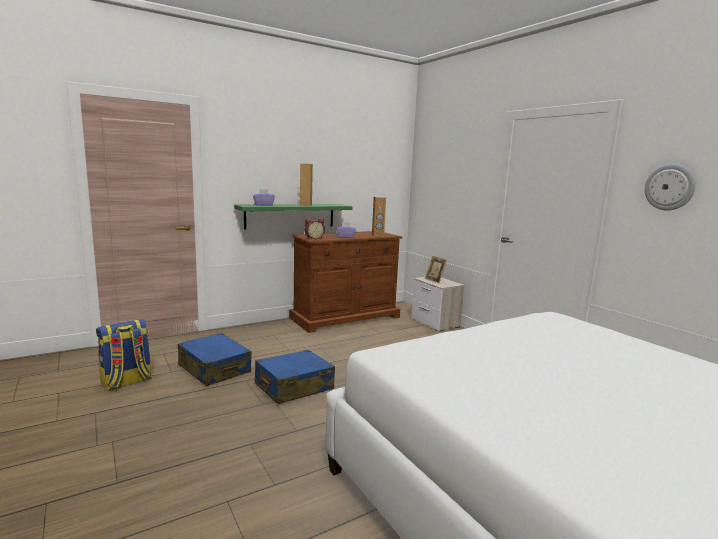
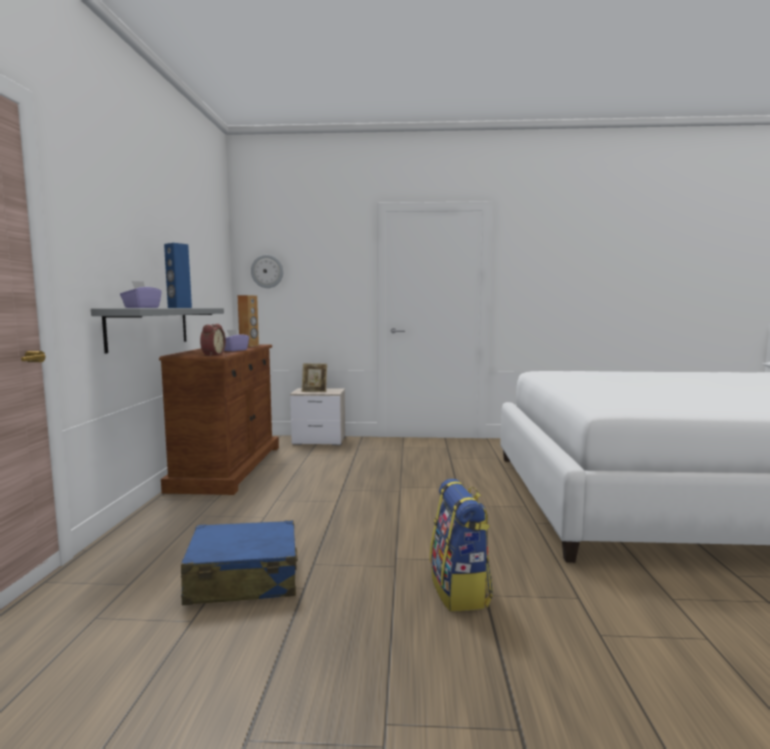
camera: 55 degrees left, 5 degrees down
(126, 382) = (160, 680): backpack -> backpack (460, 590)
(290, 216) = (149, 327): green shelf -> grey shelf
(293, 387) = (373, 538): blue suitcase -> none
(305, 205) = (179, 307): brown speaker -> blue speaker
(669, 187) = (536, 269): wall clock -> wall clock (267, 271)

